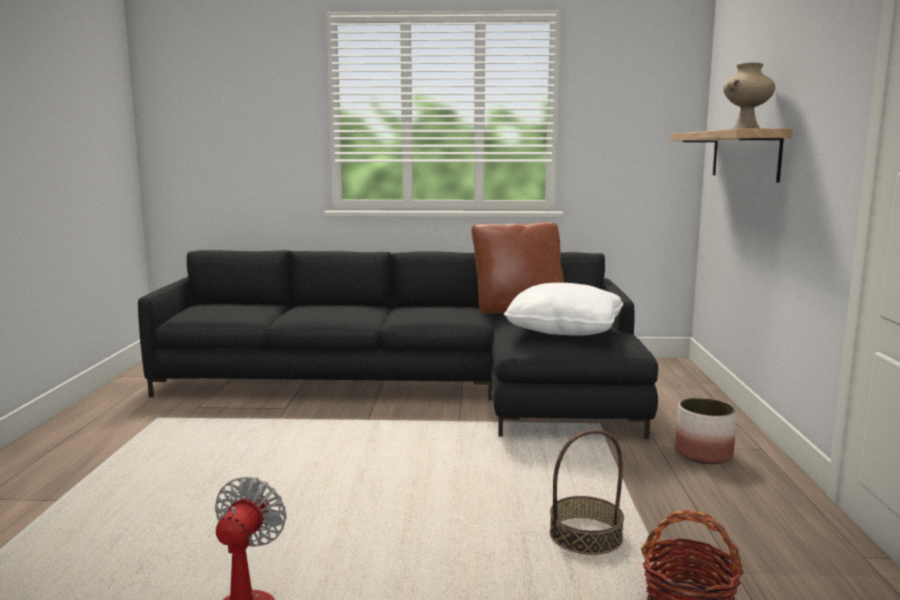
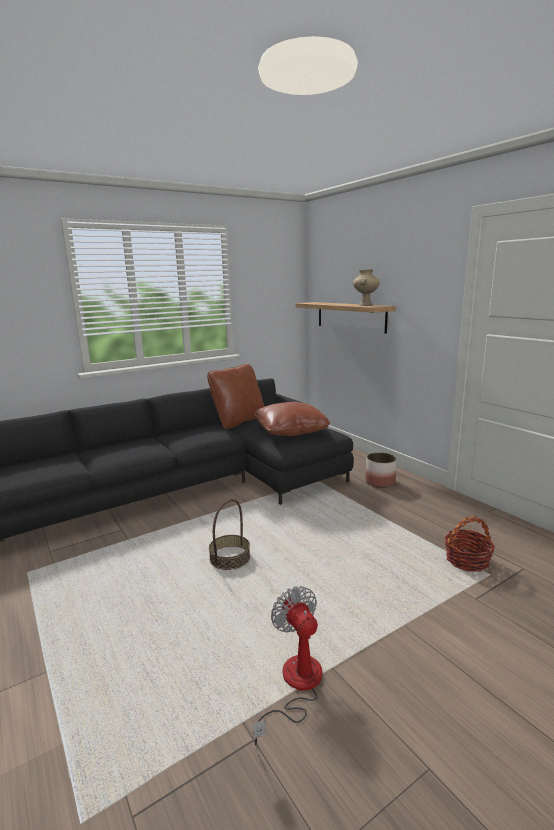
camera: 35 degrees left, 5 degrees up
(564, 330) = (291, 431): white pillow -> brown pillow
(585, 536) = (392, 546): basket -> basket (230, 558)

